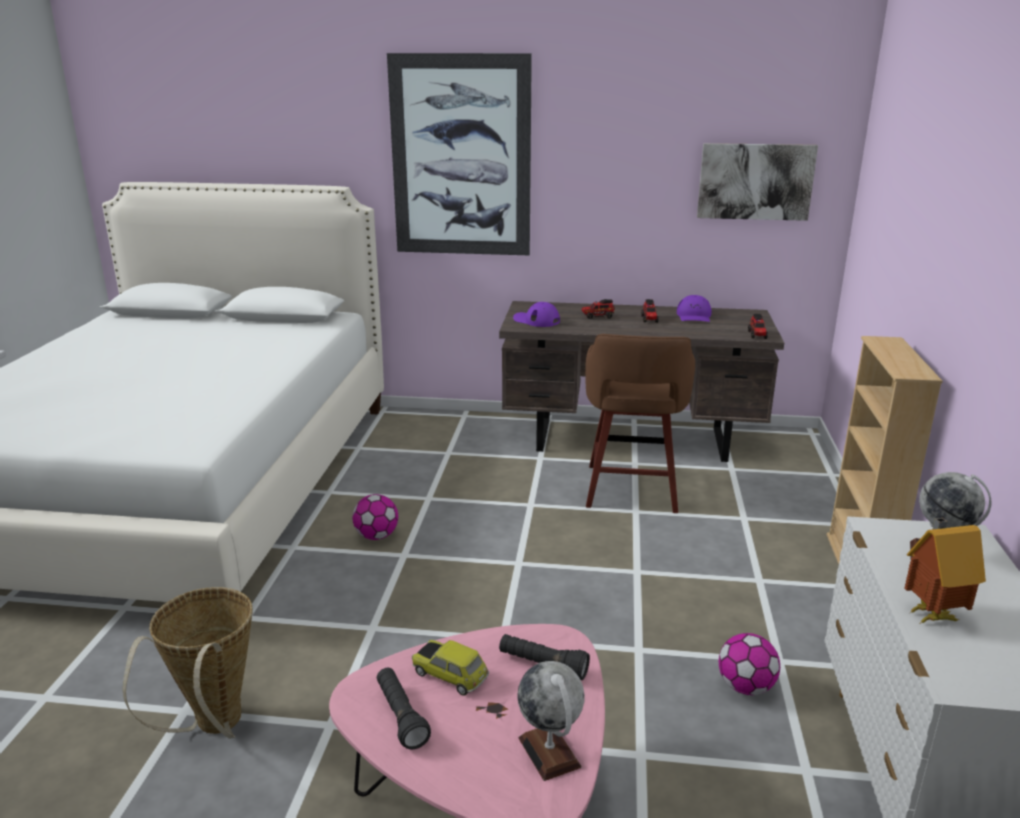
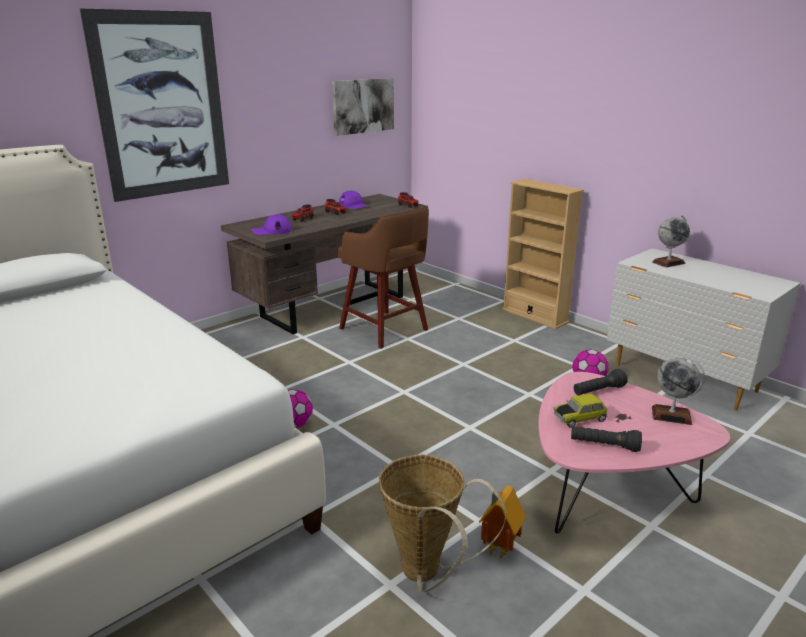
camera: 50 degrees left, 0 degrees up
(930, 614) = (710, 280): toy house -> toy house (498, 549)

